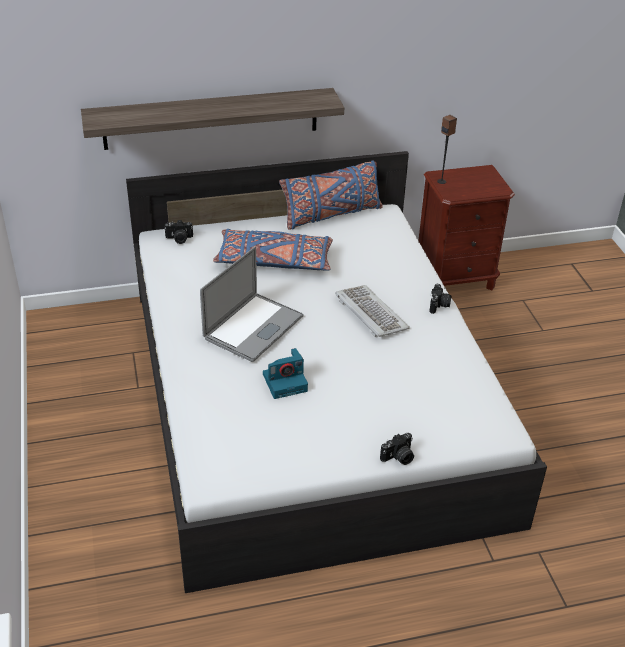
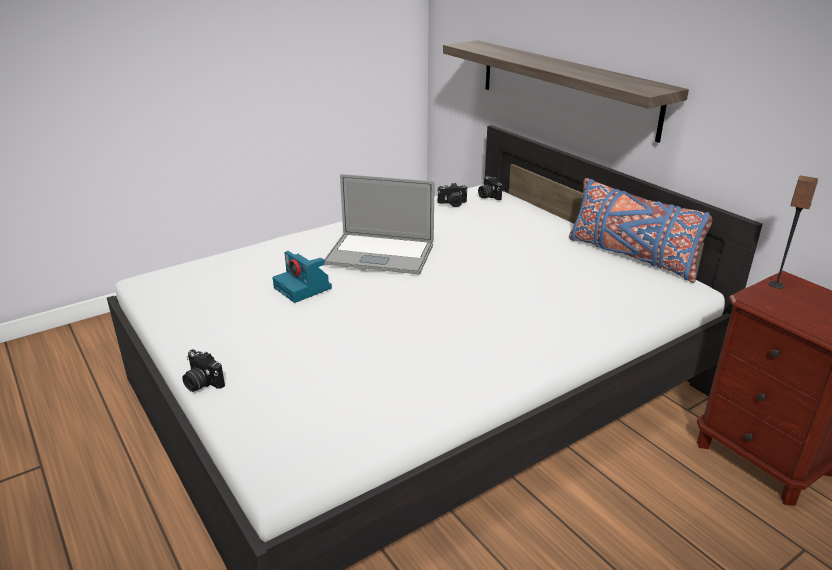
camera: 70 degrees right, 10 degrees down
(274, 261) = (503, 243): blue pillow -> none
(370, 313) = (462, 314): keyboard -> none
(439, 305) = (525, 361): camera -> camera (452, 204)

